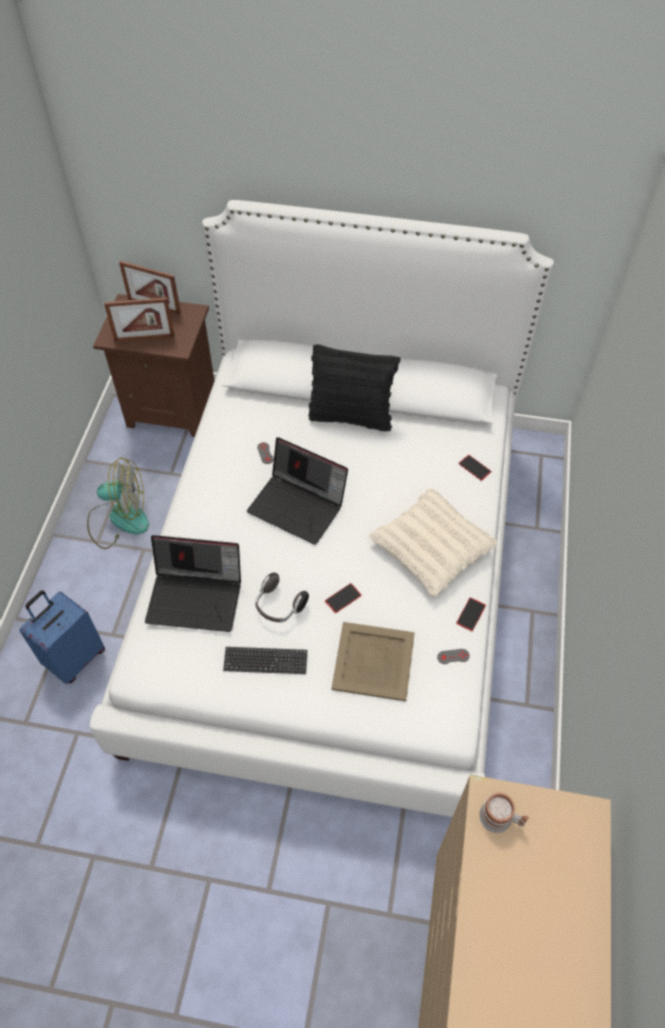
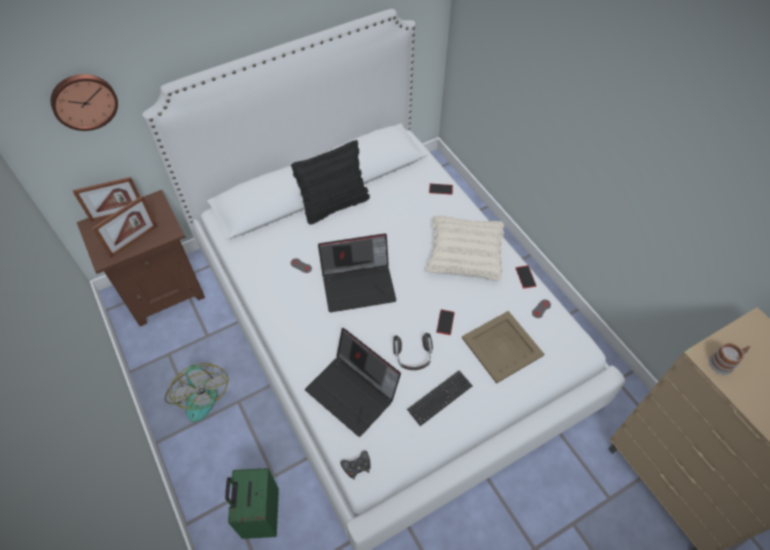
camera: 40 degrees left, 0 degrees up
(74, 657) = (260, 514): blue suitcase -> green suitcase
(119, 519) = (198, 394): fan -> fan turned 105 degrees clockwise
(138, 660) = (357, 466): none -> black game controller
(157, 180) = (84, 101): none -> wall clock
(197, 597) = (354, 392): laptop -> laptop turned 75 degrees clockwise

